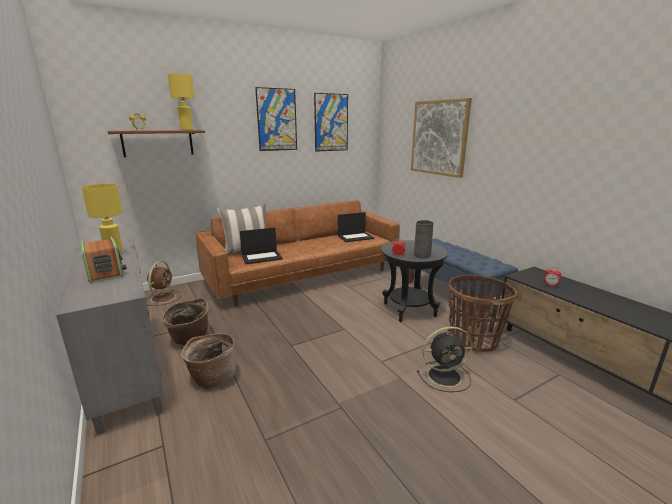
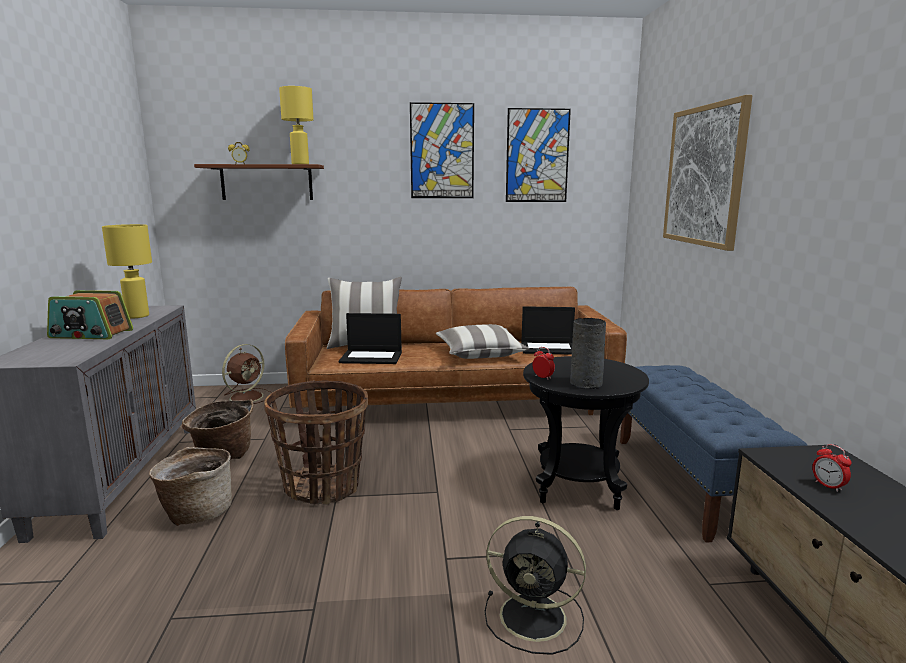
camera: 25 degrees right, 5 degrees down
(105, 272) = (91, 334): radio -> radio turned 105 degrees clockwise
(323, 246) = (480, 354): none -> pillow
(473, 340) = (655, 571): basket -> basket (322, 486)

